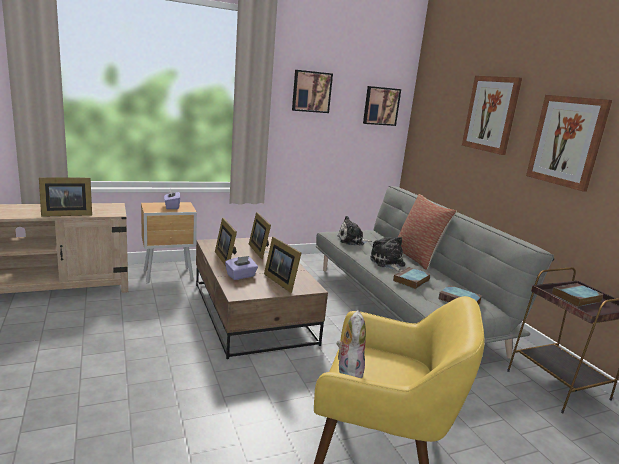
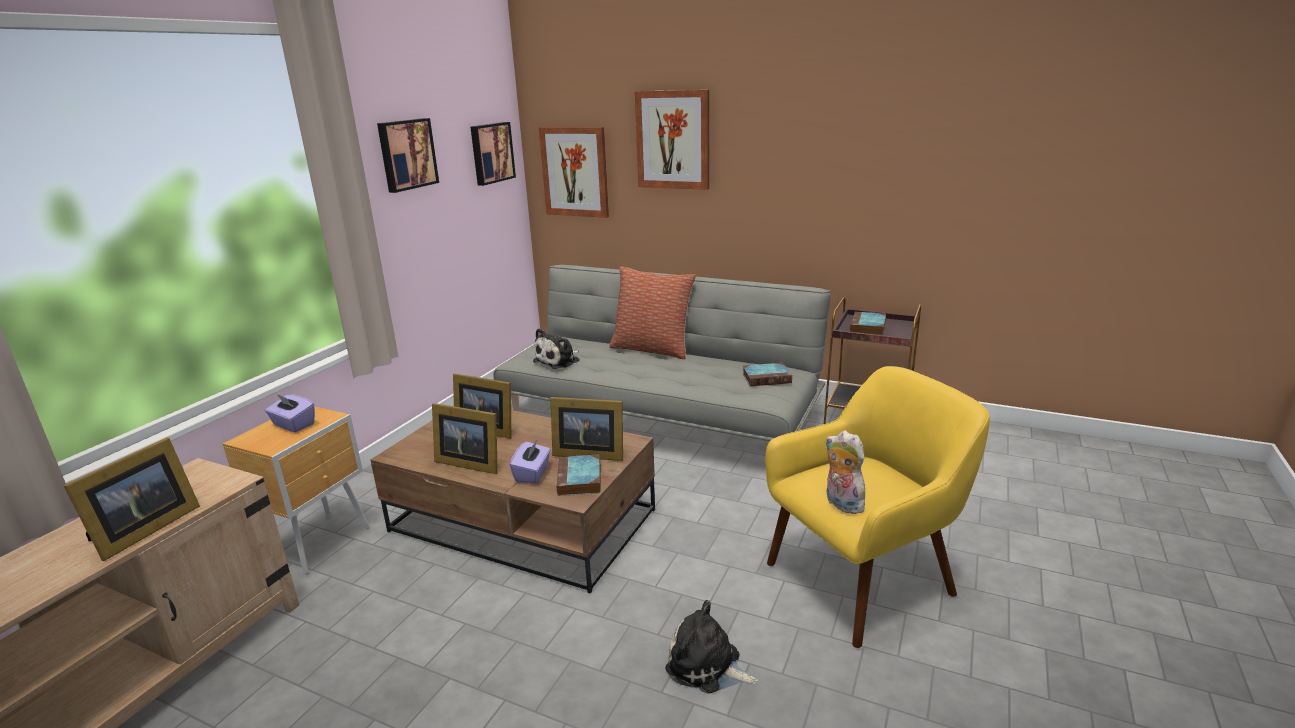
camera: 40 degrees left, 5 degrees up
(388, 263) = (641, 370): plush toy -> plush toy (707, 666)
(411, 281) = (697, 379): book -> book (580, 480)
(567, 141) = (791, 160): picture -> picture (575, 172)

